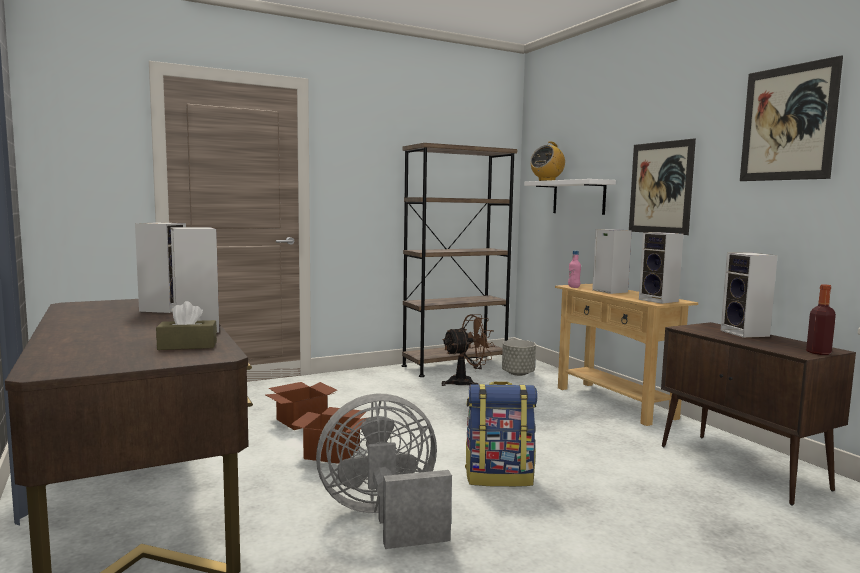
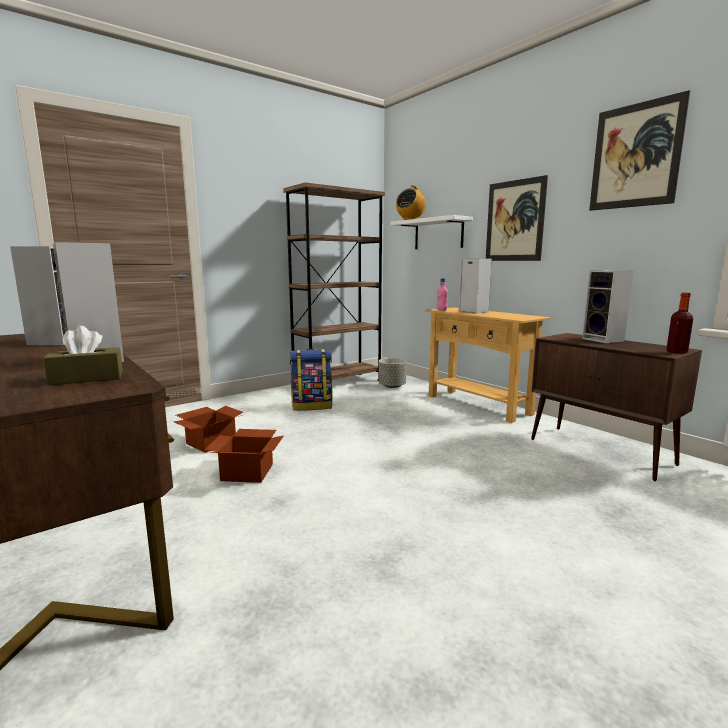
camera: 10 degrees left, 5 degrees up
(384, 517) = (314, 534): grey fan -> none
(466, 382) = (352, 397): brown fan -> none
(499, 477) = (408, 480): backpack -> backpack (312, 406)
(660, 300) = (520, 317): speaker -> none

